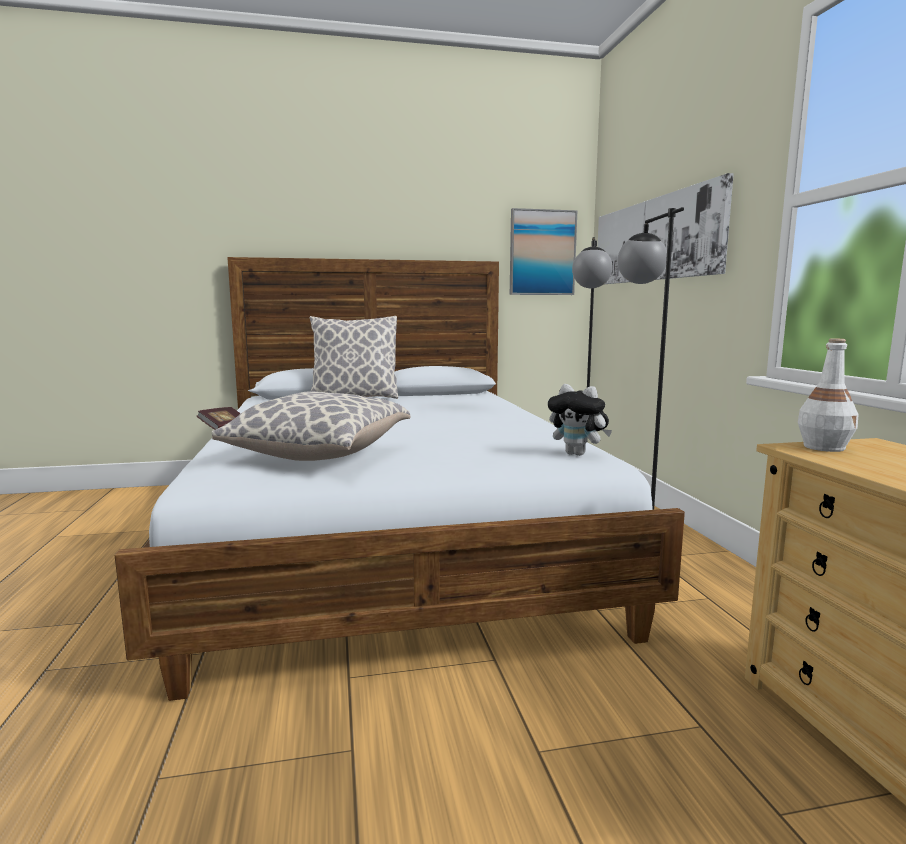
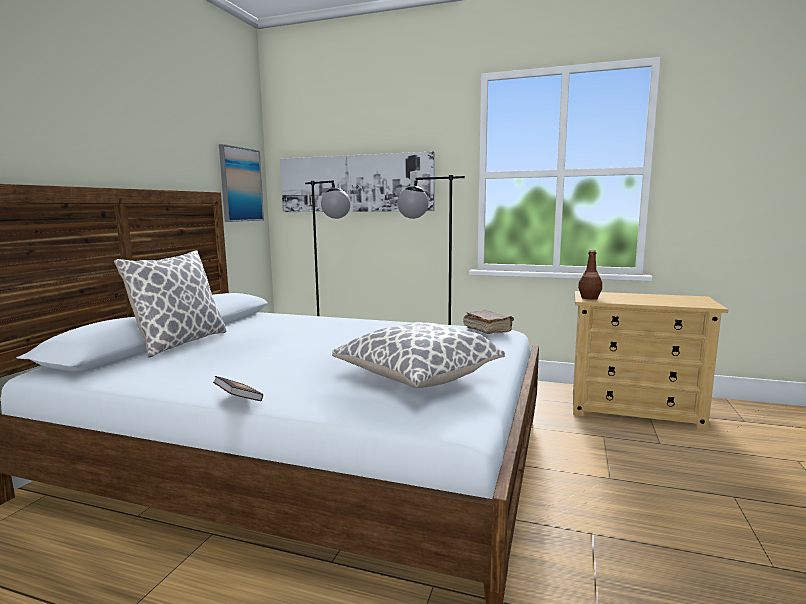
camera: 60 degrees left, 0 degrees up
(578, 454) = (487, 330): plush toy -> brown book
(824, 447) = (589, 298): white bottle -> brown bottle

